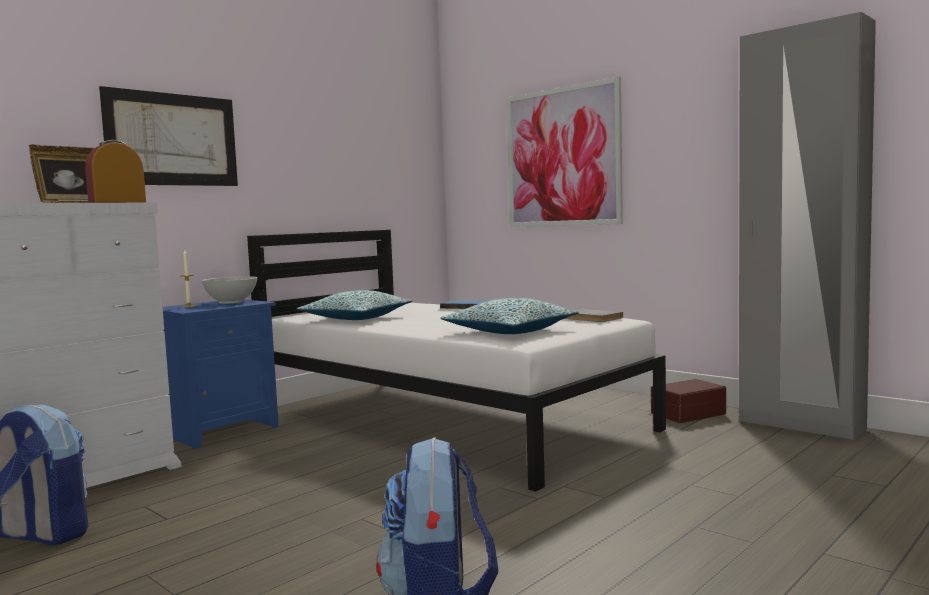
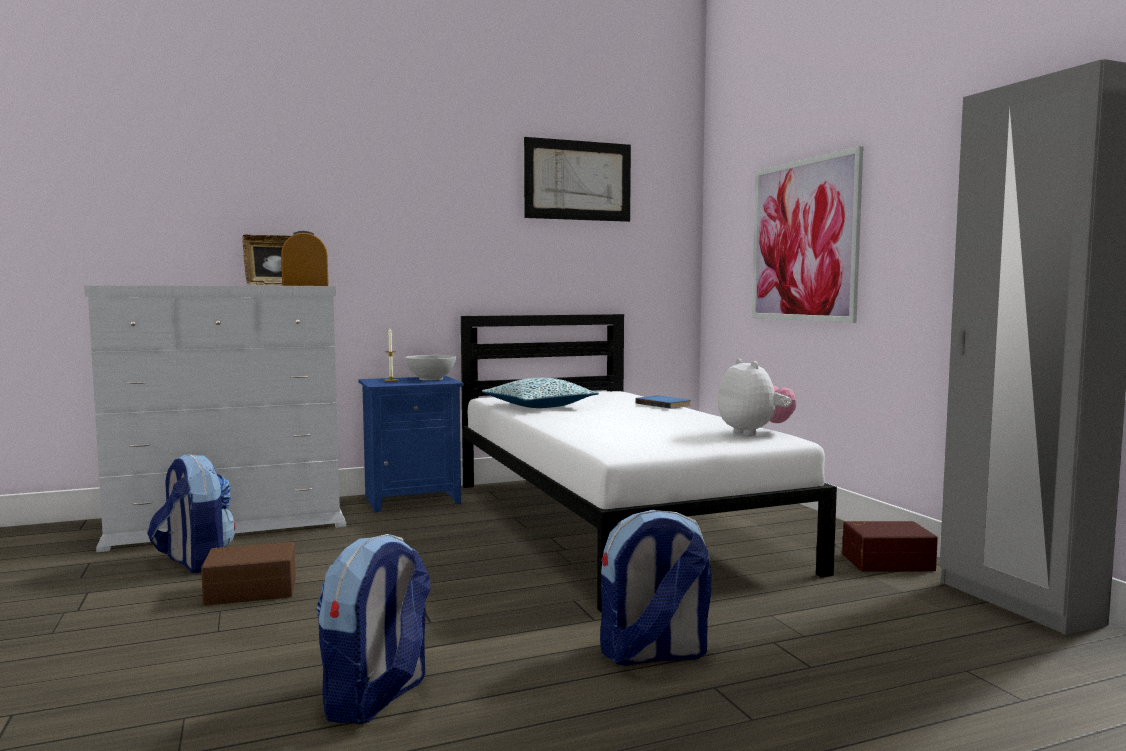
camera: 25 degrees right, 0 degrees up
(155, 546) = (251, 589): none -> brown storage box
(172, 139) = (392, 224): picture -> picture (578, 180)
(509, 331) = (638, 438): pillow -> none
(590, 318) = (754, 433): grey book -> plush toy
(621, 514) = (653, 654): none -> backpack

